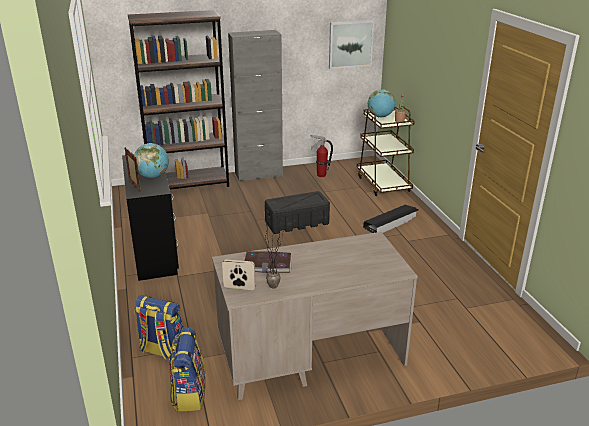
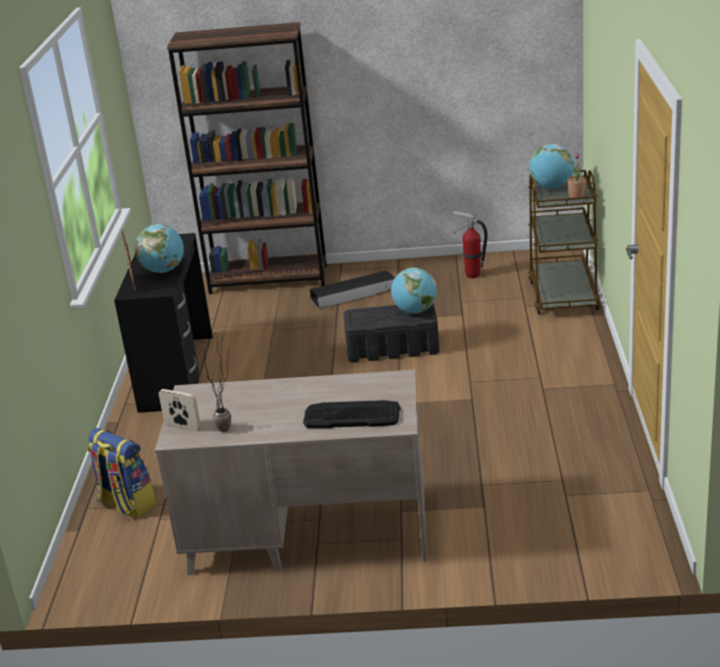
camera: 20 degrees right, 0 degrees up
(189, 394) = (132, 560): backpack -> none
(259, 175) = (377, 269): grey cabinet -> none
(268, 264) = (236, 401): book -> none
(312, 197) = (415, 311): none -> globe
(350, 44) = (523, 67): picture -> none
(361, 267) = (351, 415): none -> keyboard
(391, 223) = (535, 358): black storage box -> black storage box (353, 294)

